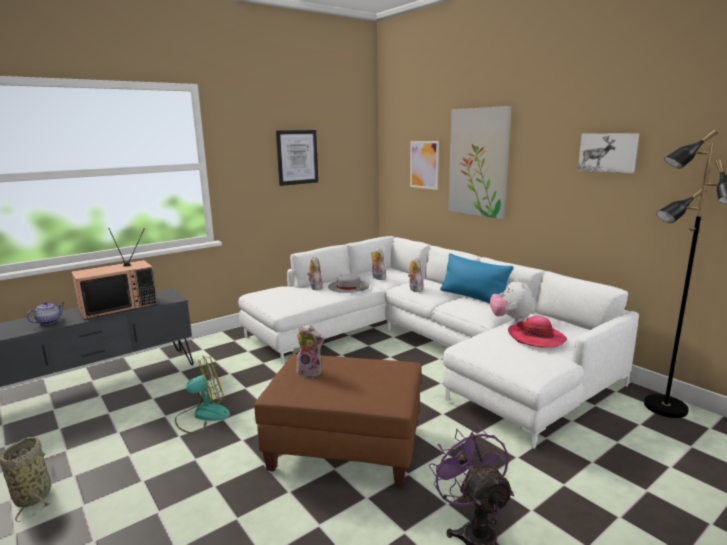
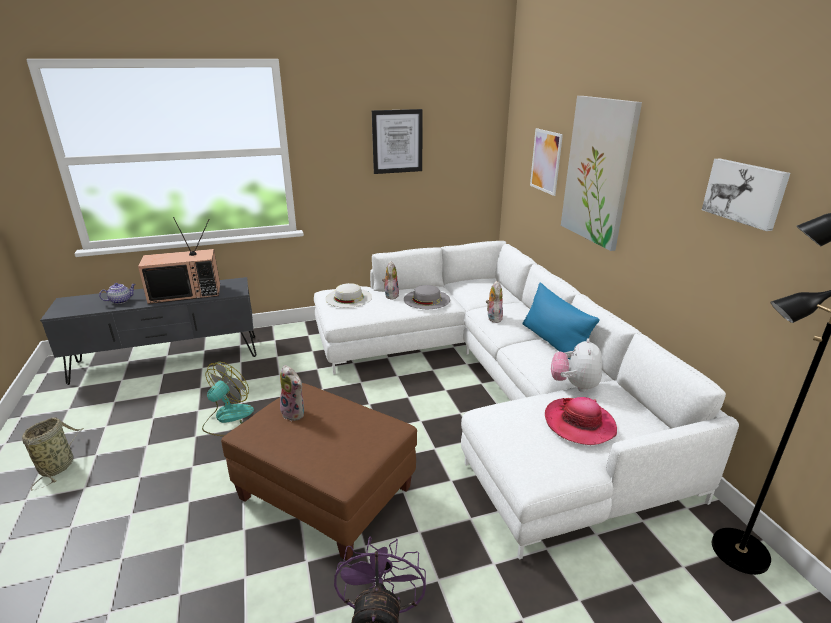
camera: 20 degrees right, 10 degrees up
(203, 415) = (227, 418): fan -> fan turned 60 degrees counterclockwise
(279, 294) = (348, 297): none -> white hat
(377, 278) = (466, 293): plush toy -> none

